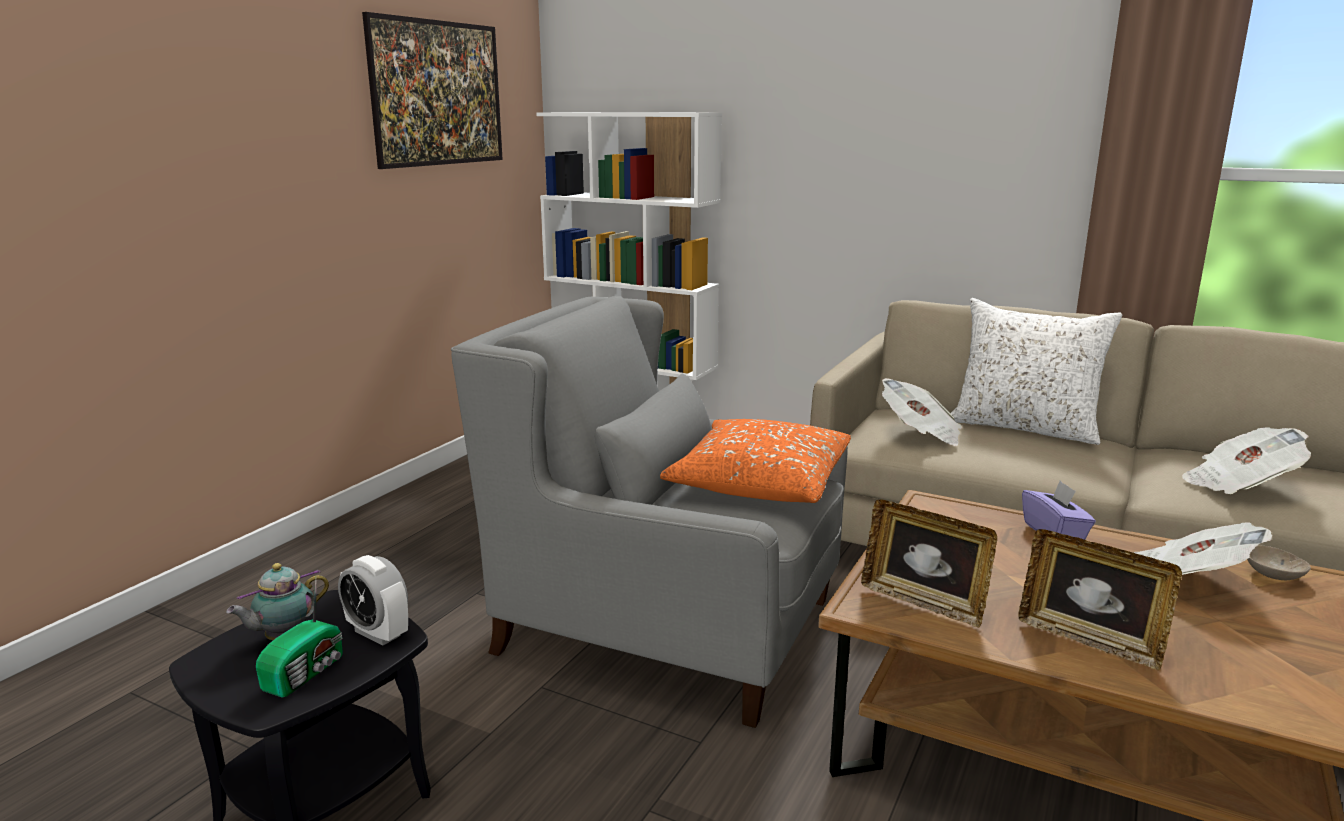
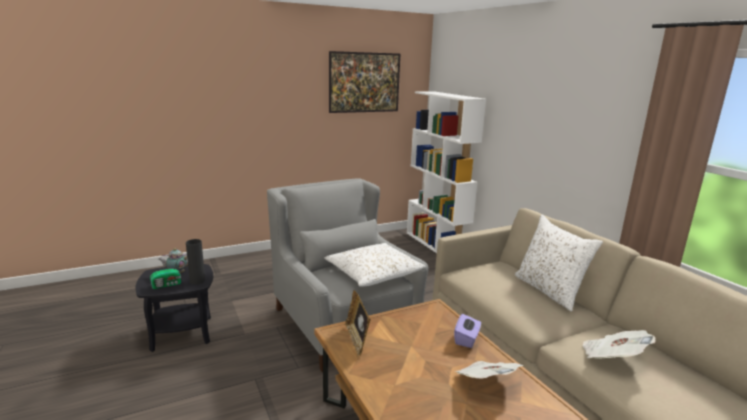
camera: 35 degrees right, 0 degrees up
(377, 633) = (197, 281): alarm clock -> black vase
(760, 482) = (374, 273): orange pillow -> white pillow
(921, 433) = (486, 277): newspaper -> none
(1089, 640) = (392, 382): picture frame -> none
(1271, 574) = (538, 400): beige bowl -> none

